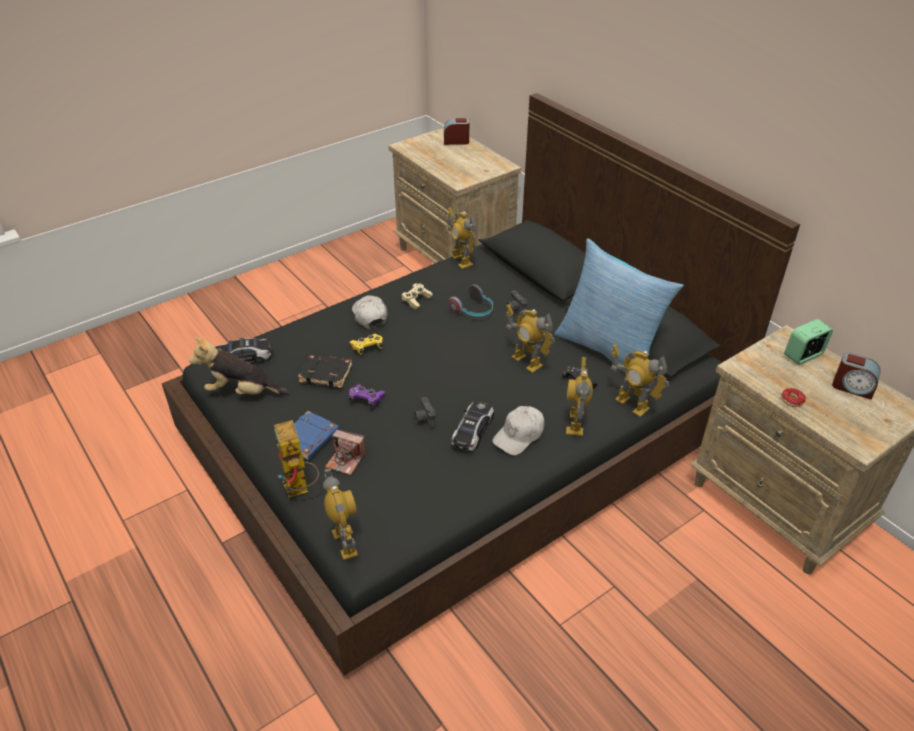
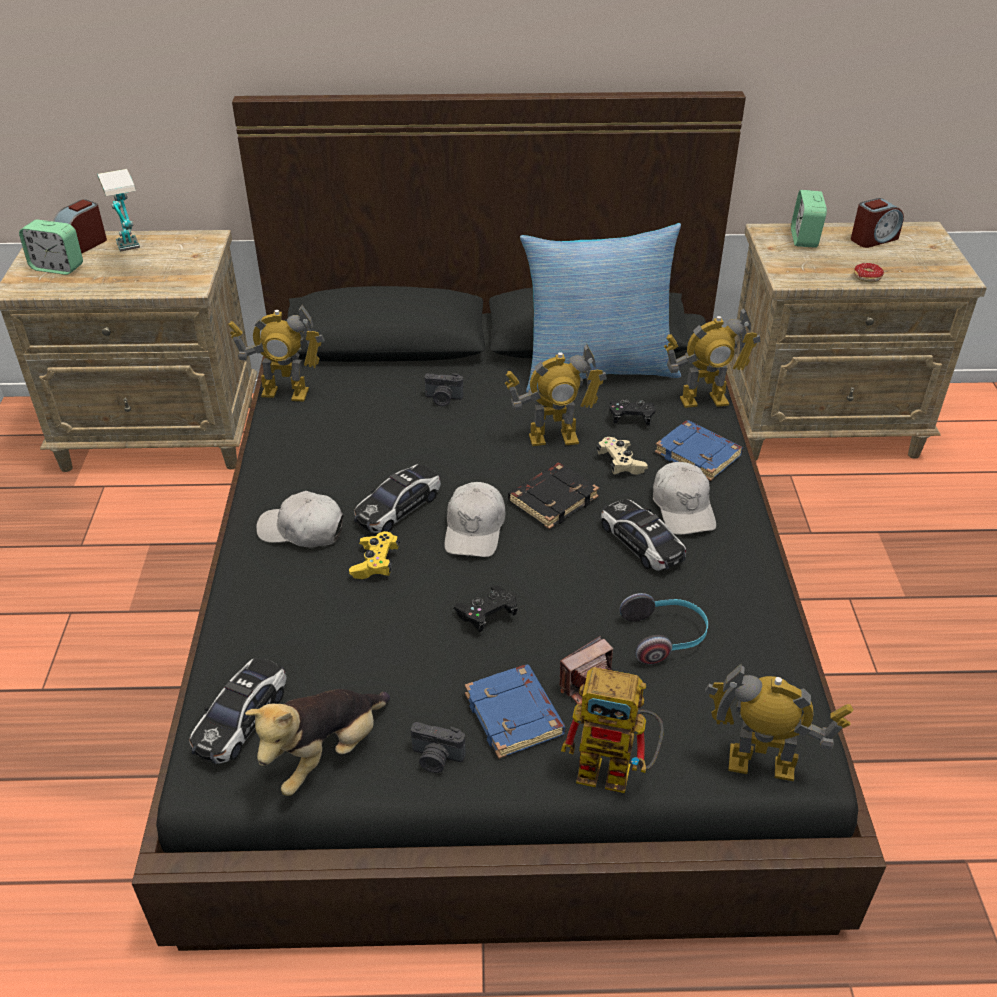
camera: 55 degrees left, 0 degrees up
(327, 373) = (390, 630): black book -> black book (553, 499)
(366, 400) = (487, 615): purple game controller -> black game controller
(414, 336) = (398, 507): none -> toy car
(416, 300) = (321, 470): beige game controller -> beige game controller (620, 463)
(423, 367) = (475, 529): none -> white cap
(424, 419) = (579, 576): camera -> camera (436, 758)
(431, 145) = (57, 267): none -> alarm clock
(461, 158) = (134, 260): none -> table lamp
(474, 311) = (405, 432): headphones -> headphones (665, 637)
(575, 423) = (699, 455): toy robot -> blue book

